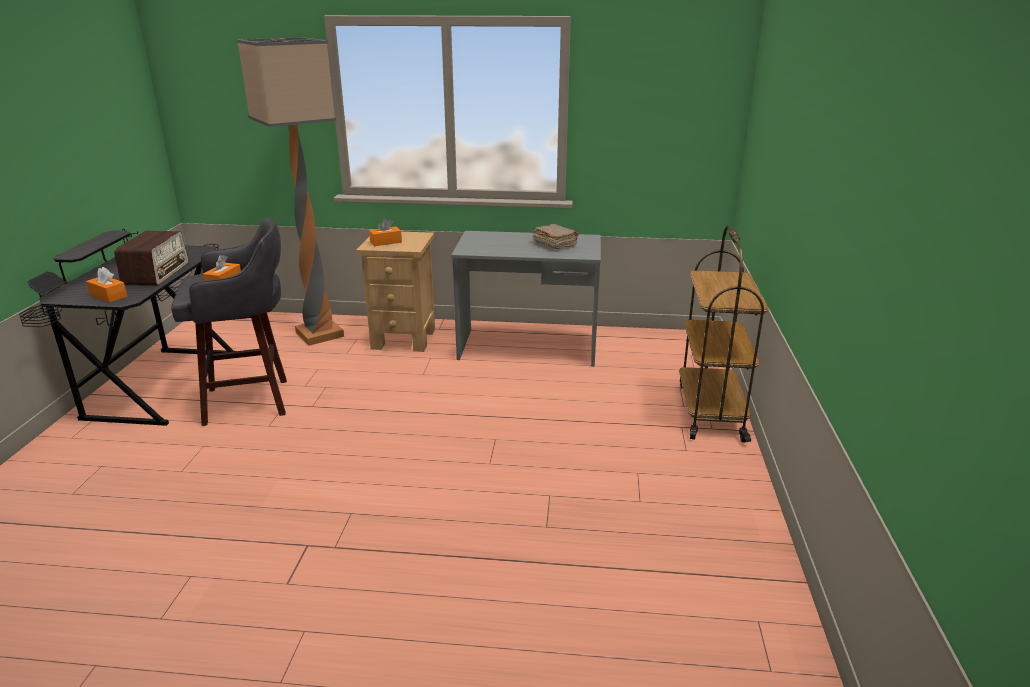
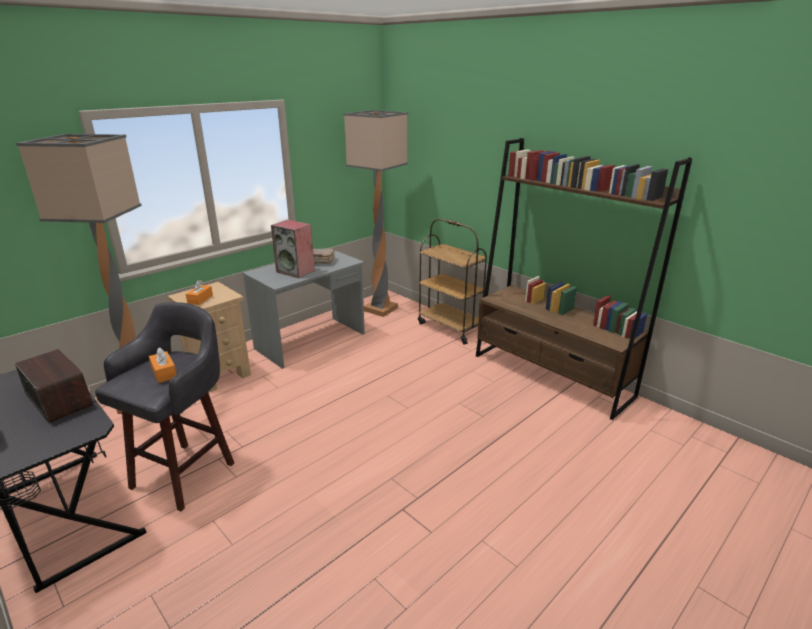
camera: 50 degrees left, 0 degrees up
(108, 296) = (62, 435): orange tissue box -> none
(509, 245) = (296, 271): none -> speaker
(665, 348) = (380, 309): none -> floor lamp
(738, 547) = (551, 375): none -> brown bookcase

